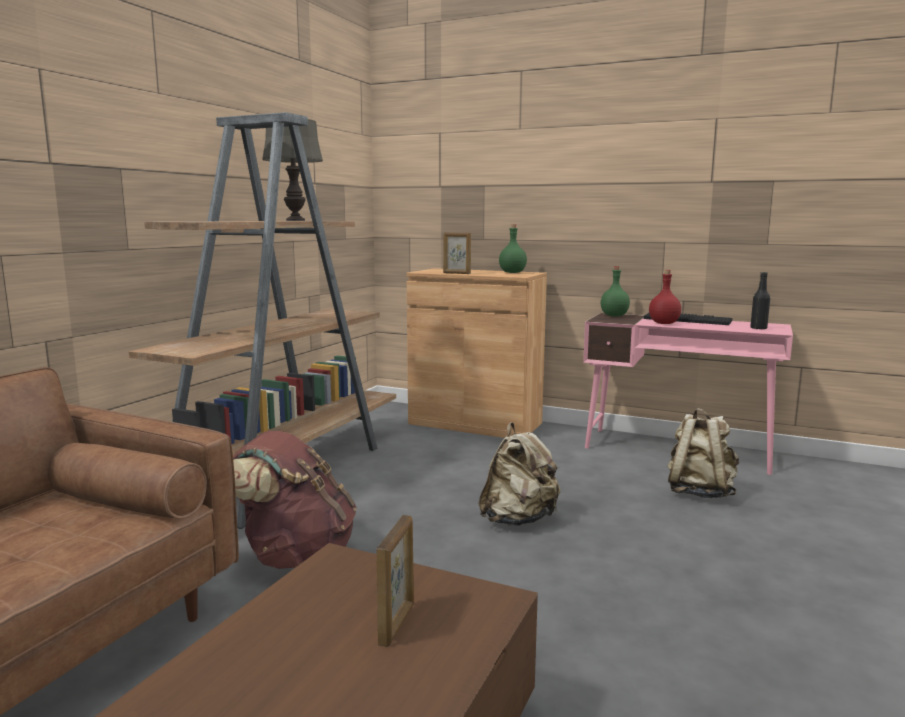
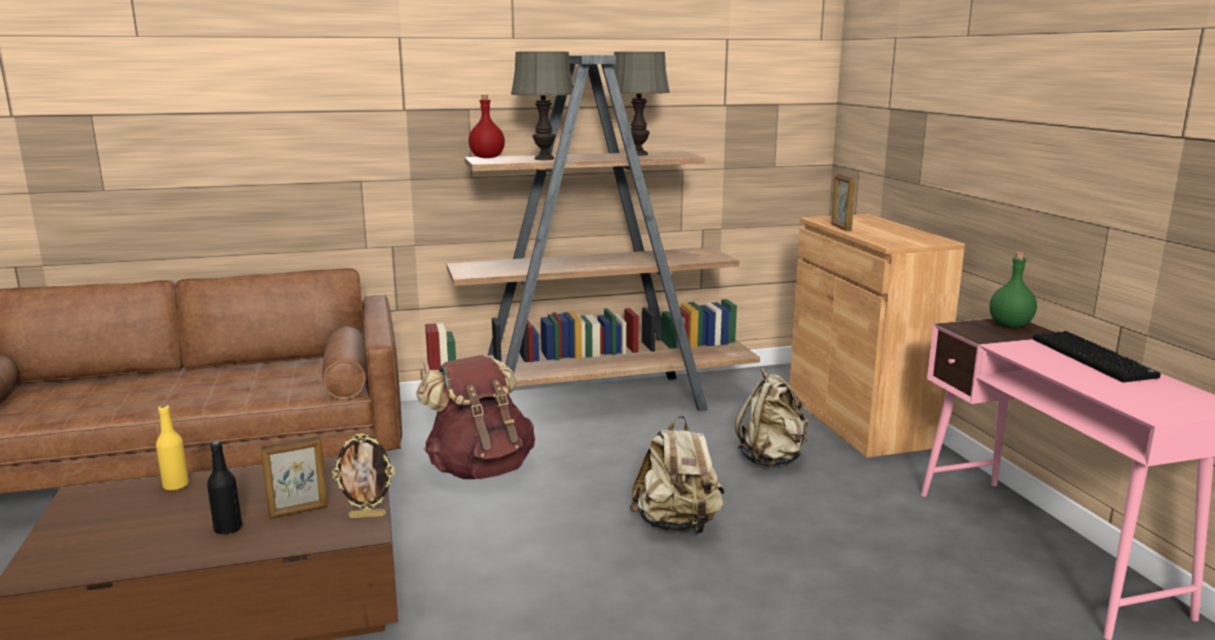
camera: 50 degrees right, 5 degrees up
(170, 697) = (176, 486): none -> yellow bottle
(239, 221) = (544, 159): none -> grey table lamp
(465, 588) = (367, 516): none -> picture frame
(512, 272) = (913, 237): green bottle -> none
(664, 323) = (1028, 353): red bottle -> red bottle (486, 157)
(699, 492) = (933, 601): beige backpack -> beige backpack (771, 459)
(758, 328) = (1149, 401): black bottle -> black bottle (228, 529)

